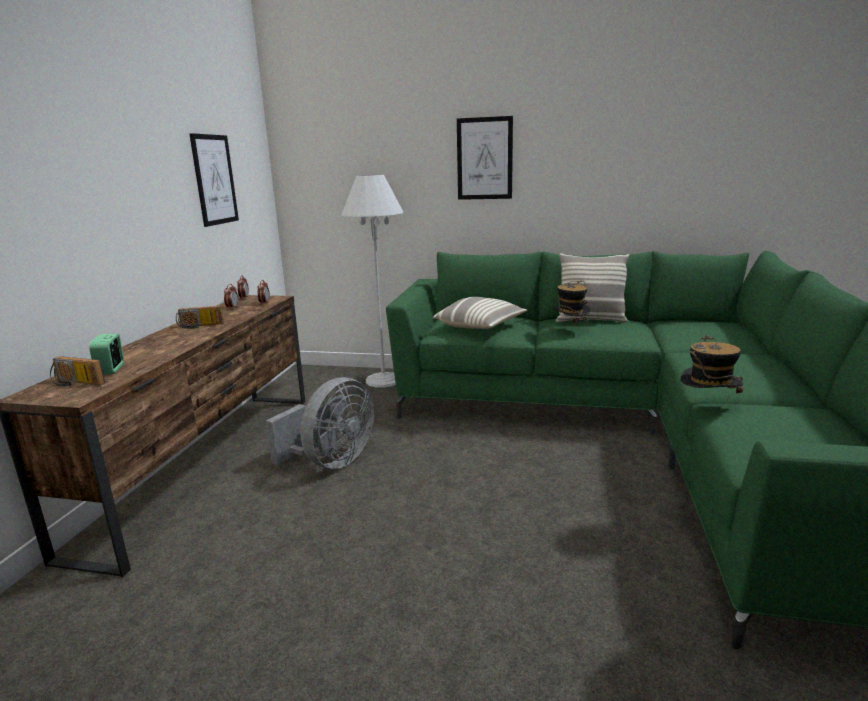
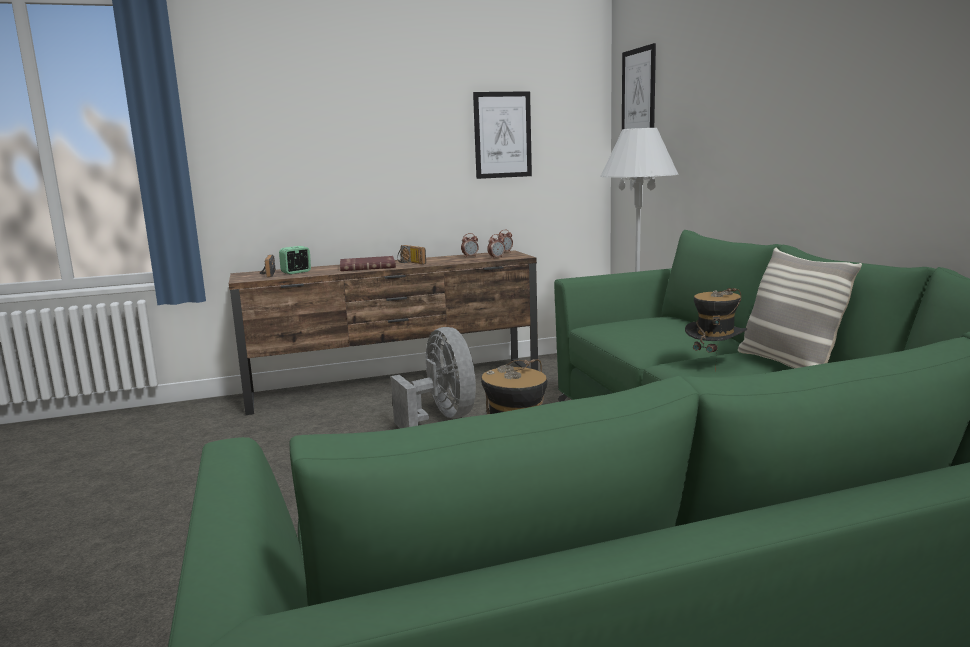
camera: 60 degrees right, 5 degrees down
(170, 340) = (367, 266): none -> red book
(331, 462) = (441, 419): grey fan -> grey fan turned 120 degrees counterclockwise
(480, 326) = (644, 330): pillow -> none
(484, 159) = (773, 102): picture -> picture (638, 93)

